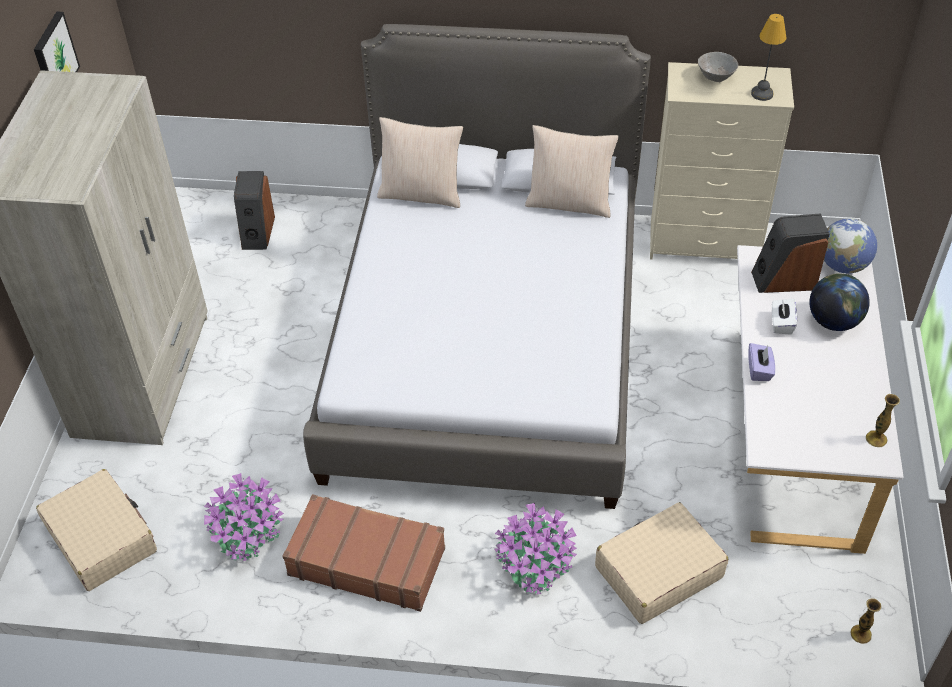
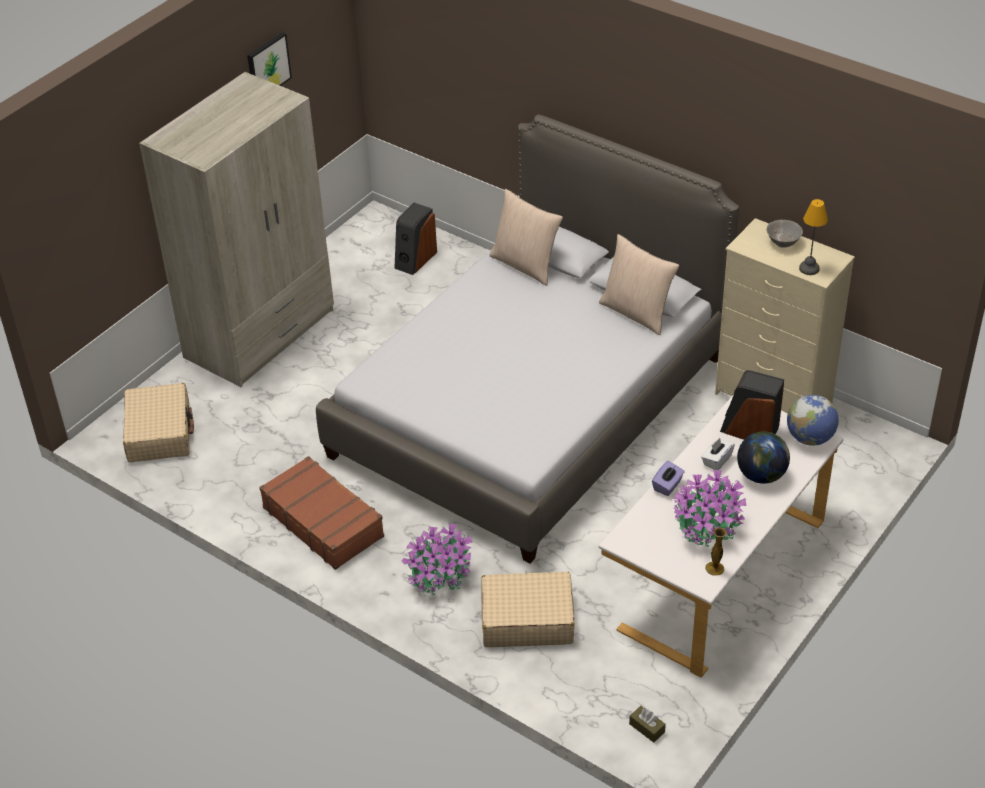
camera: 30 degrees right, 5 degrees down
(246, 533) = (255, 469): potted plant -> potted plant (706, 526)
(860, 634) = (647, 728): vase -> brown tissue box

